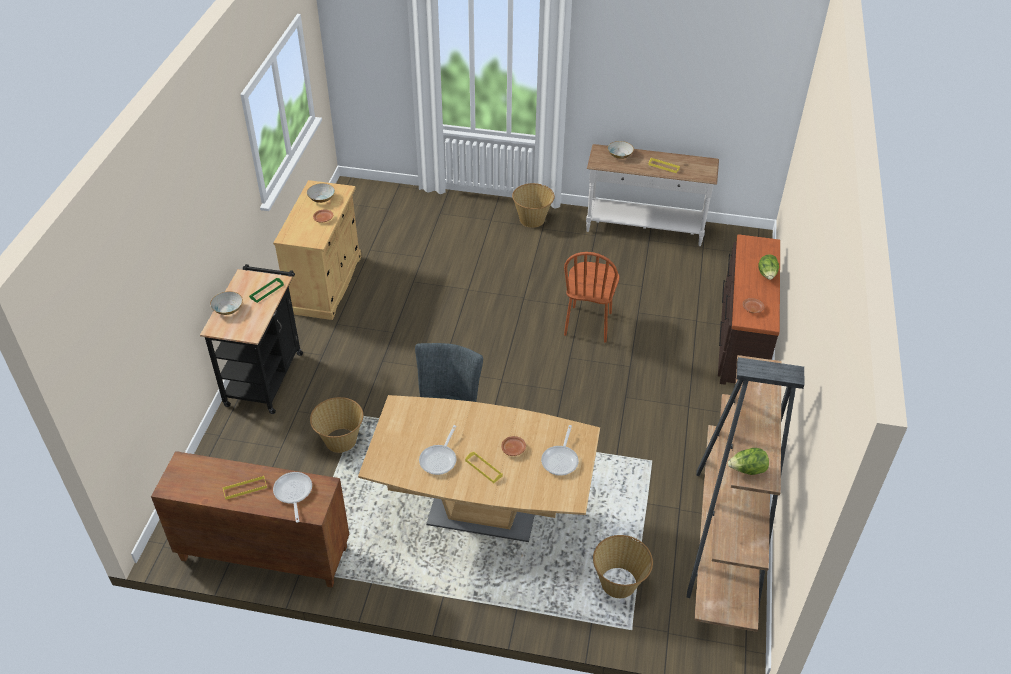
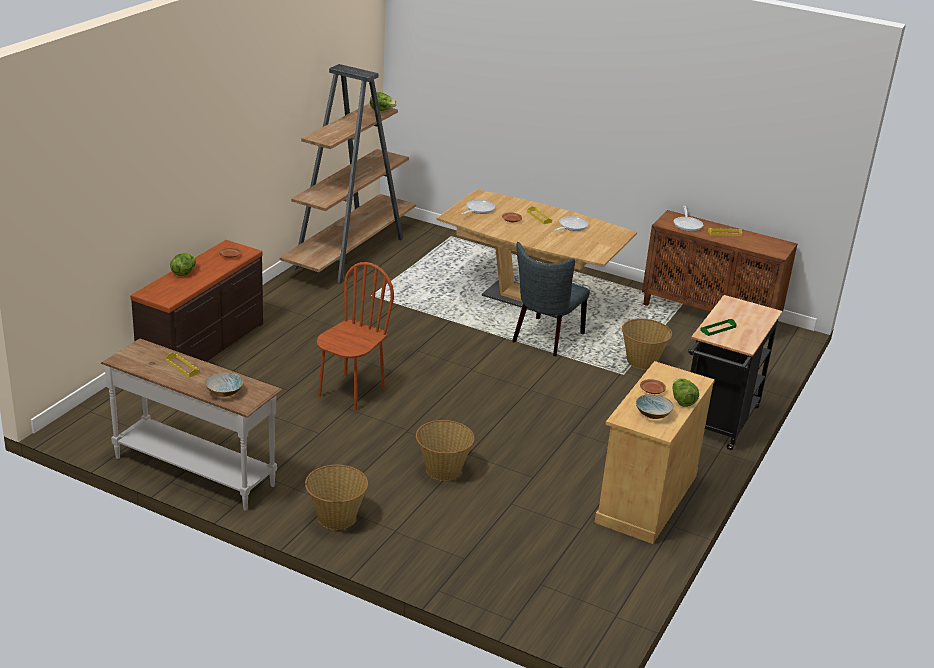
camera: 165 degrees left, 15 degrees down
(227, 309) = (757, 323): bowl -> none
(300, 215) = (682, 401): none -> lettuce
(619, 583) = (445, 252): basket -> basket (442, 470)

